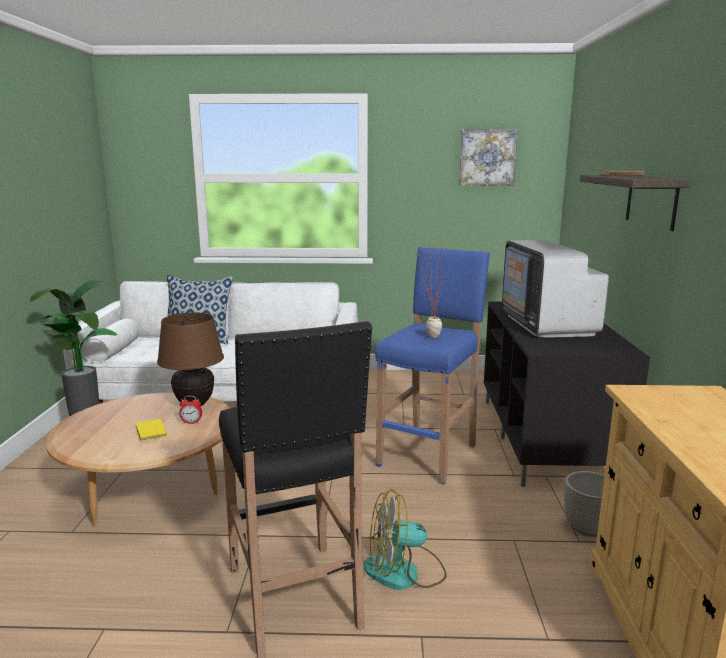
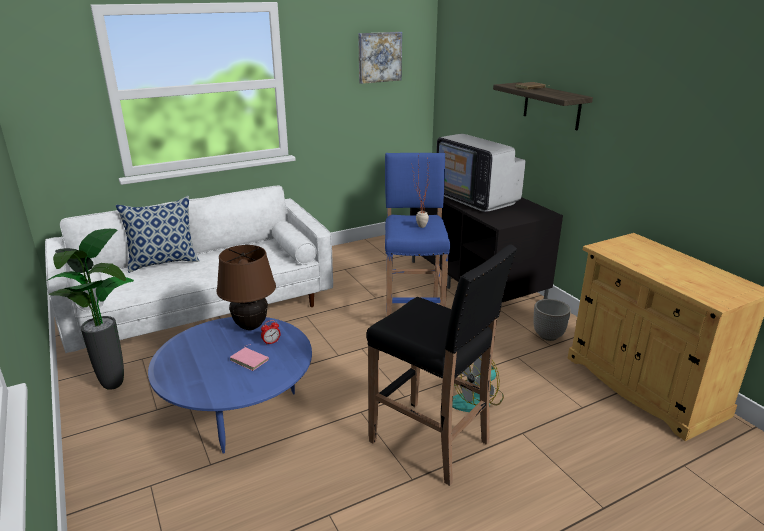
camera: 30 degrees left, 10 degrees up
(152, 432) = (250, 360): yellow book -> pink book
(152, 493) = (239, 411): brown coffee table -> blue coffee table

